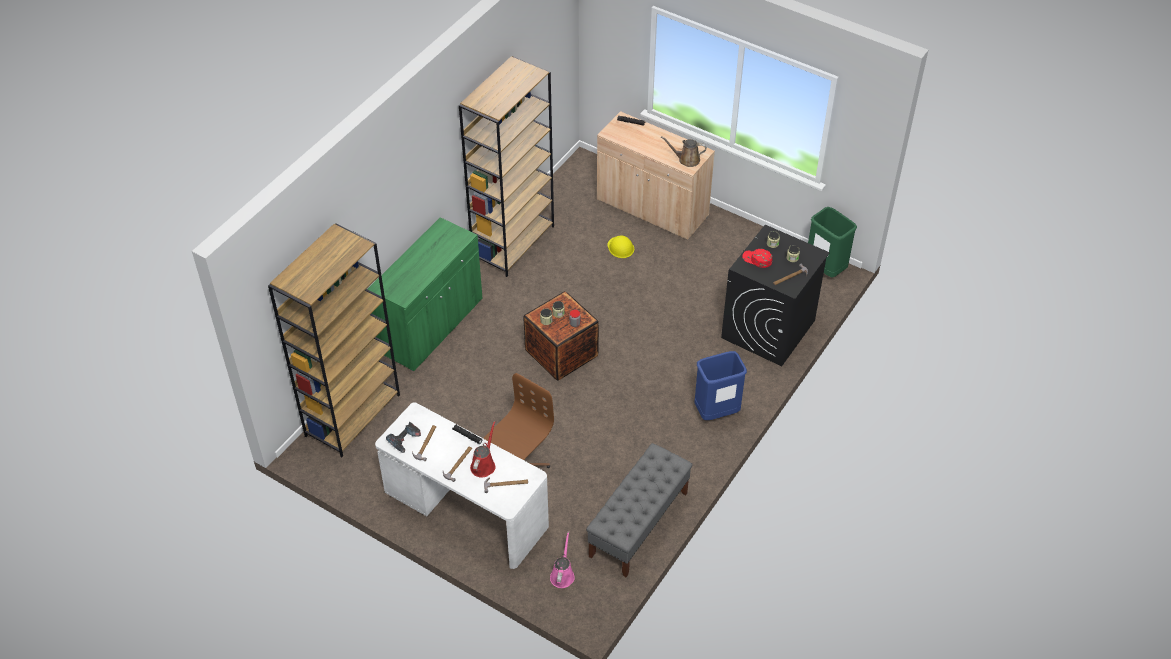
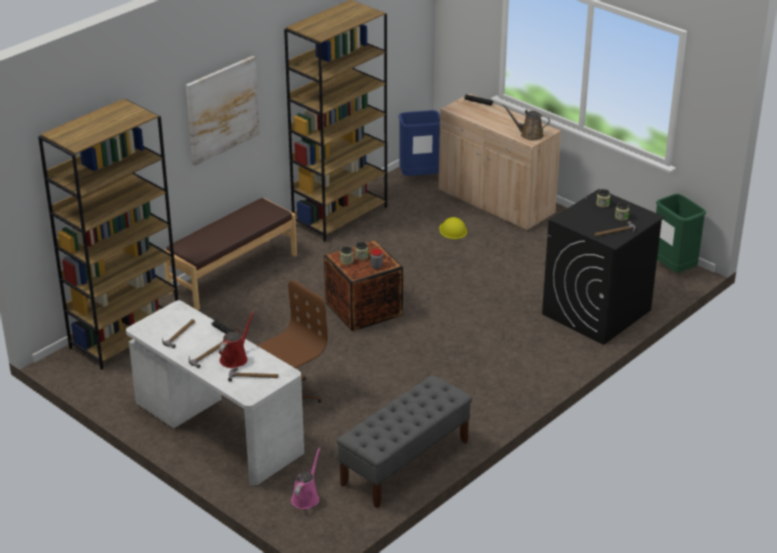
camera: 10 degrees right, 15 degrees down
(405, 440) = (158, 329): power drill -> none
(412, 193) = (222, 109): none -> picture
(431, 326) = (232, 273): green cabinet -> brown bench
(716, 412) = (519, 376): blue trash can -> blue trash can (419, 177)
(757, 259) = (582, 215): red cap -> none

